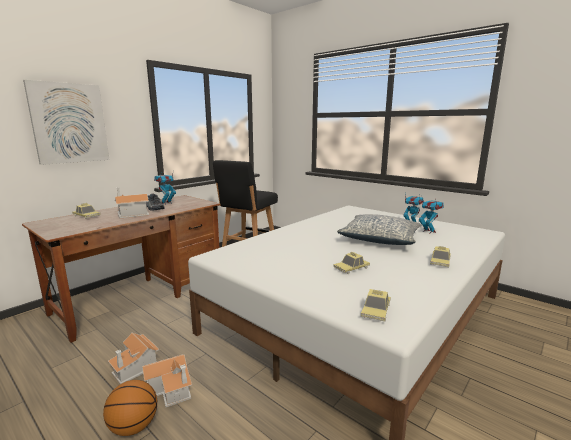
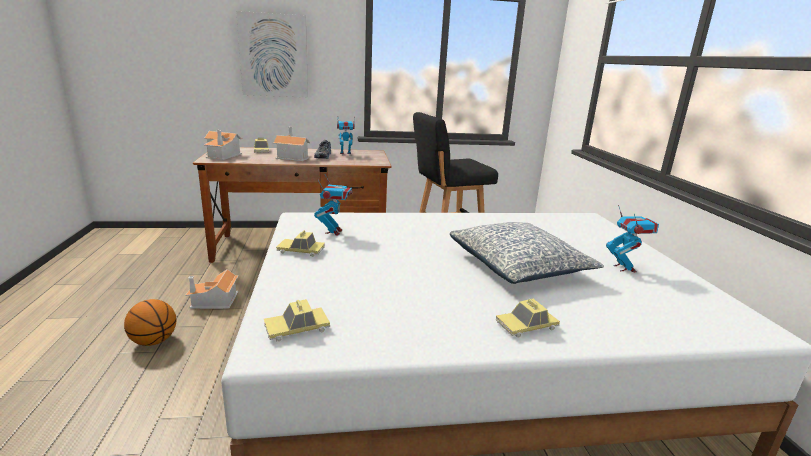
camera: 40 degrees right, 5 degrees up
(171, 388) = (209, 330): toy house -> toy house (223, 155)
(351, 268) = (389, 280): toy car -> toy car (301, 250)
(428, 231) = (631, 286): toy robot -> toy robot (333, 232)

